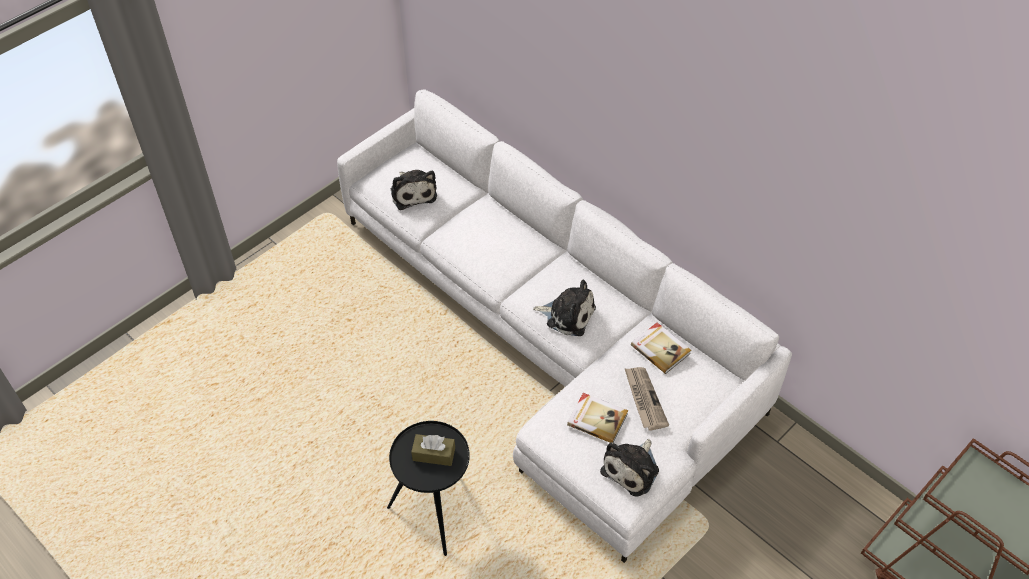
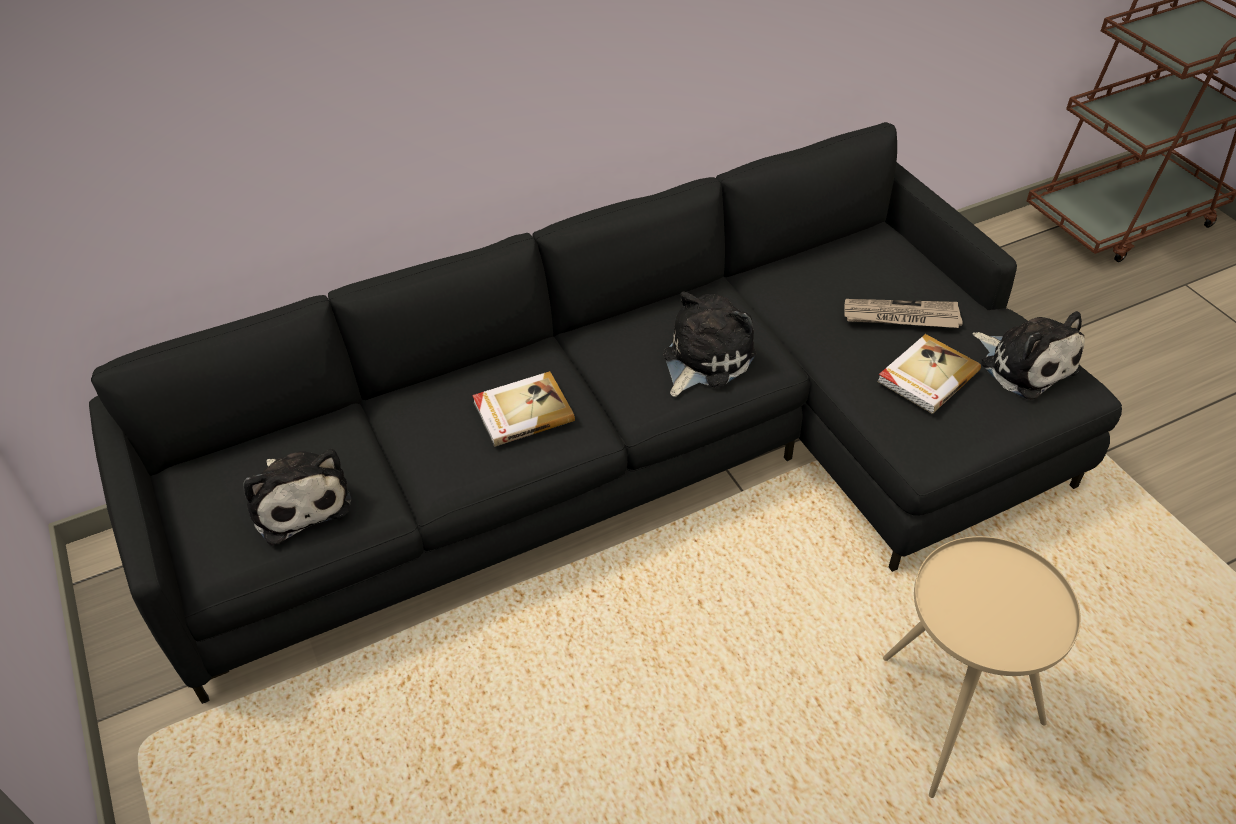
camera: 70 degrees left, 5 degrees down
(413, 192) = (298, 501): plush toy -> plush toy turned 60 degrees clockwise
(434, 454) = (990, 596): brown tissue box -> none
(436, 511) = (949, 716): black side table -> beige side table
(552, 339) = (642, 461): white sofa -> black sofa
(660, 349) = (810, 276): book -> book (522, 411)

